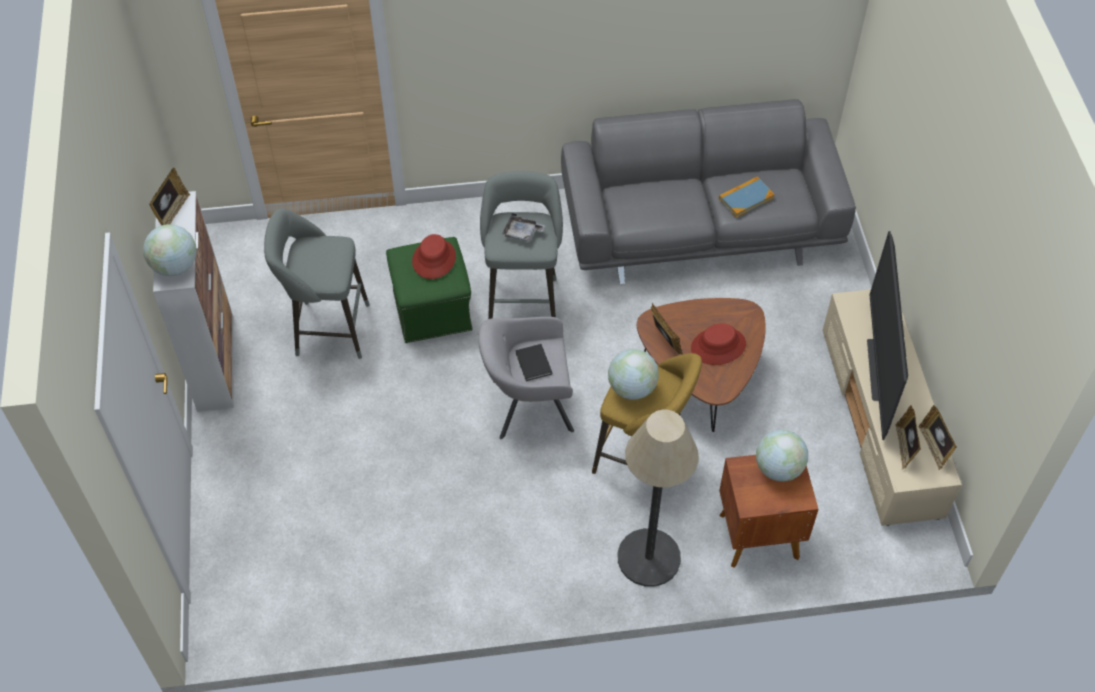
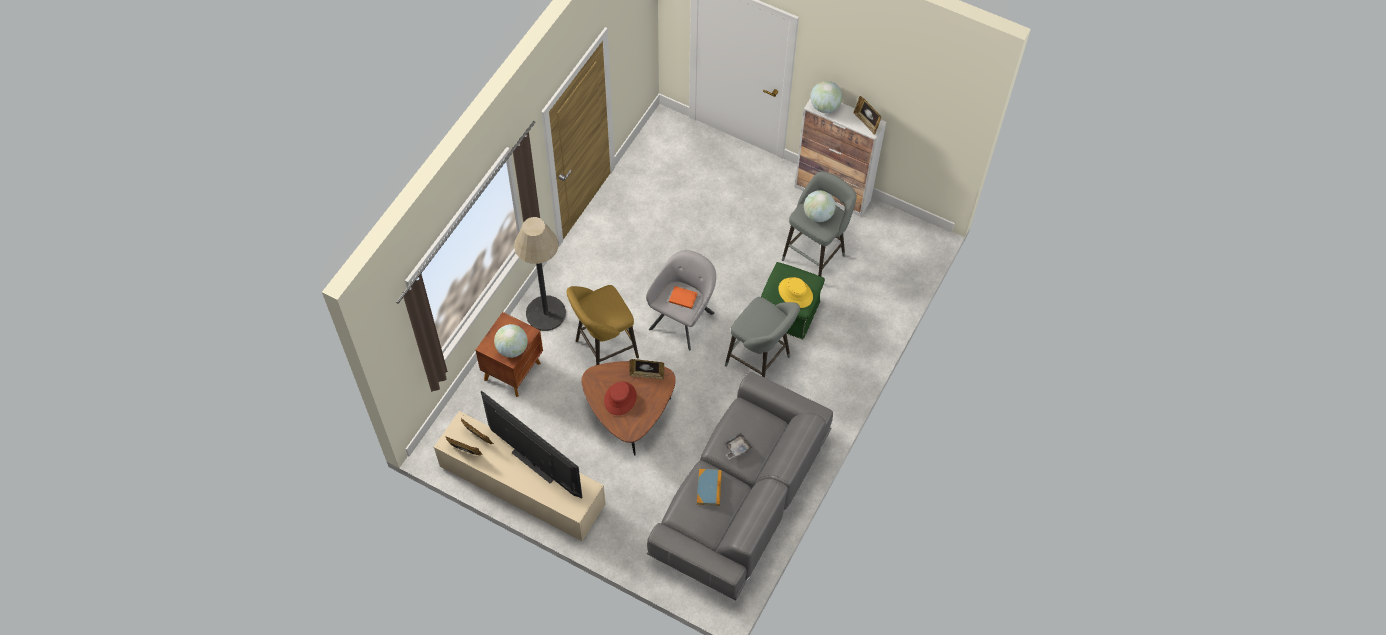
camera: 125 degrees right, 5 degrees up
(433, 259) = (795, 293): red hat -> yellow hat
(522, 232) = (761, 321): grey tray -> grey tray (736, 448)
(533, 364) = (682, 297): black book -> orange book
(632, 388) = (610, 304): globe -> globe (818, 215)

